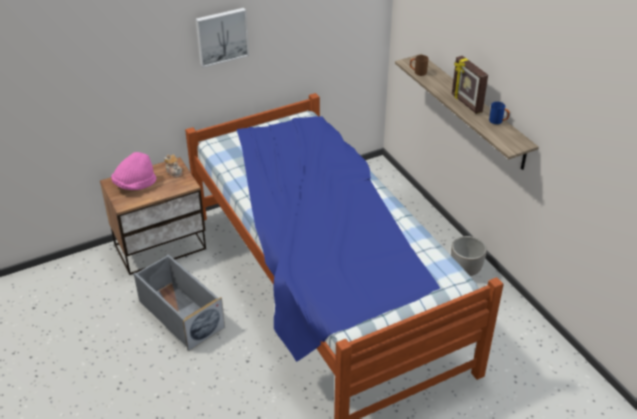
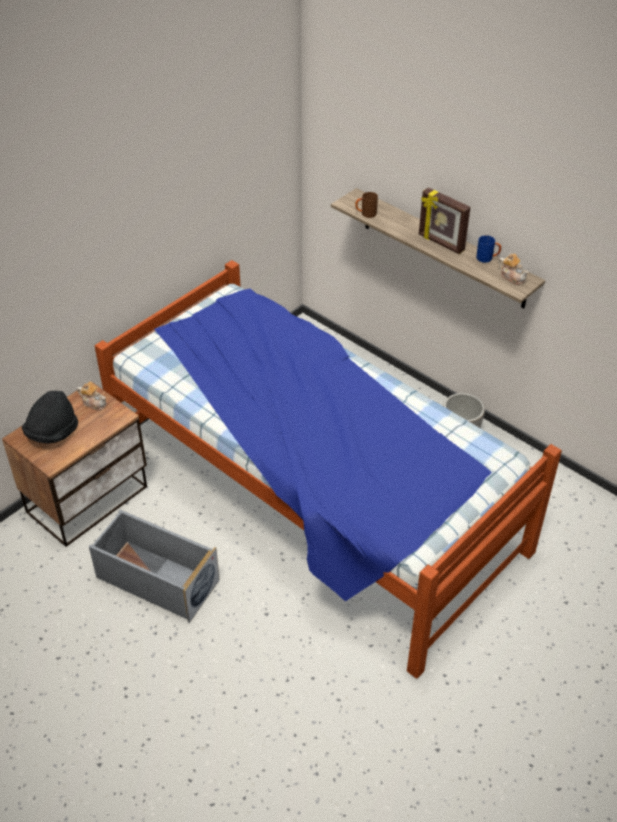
camera: 20 degrees left, 5 degrees up
(135, 184) = (52, 432): pink hat -> black hat
(221, 36) = (124, 218): picture -> none
(511, 139) = (512, 277): none -> teapot

